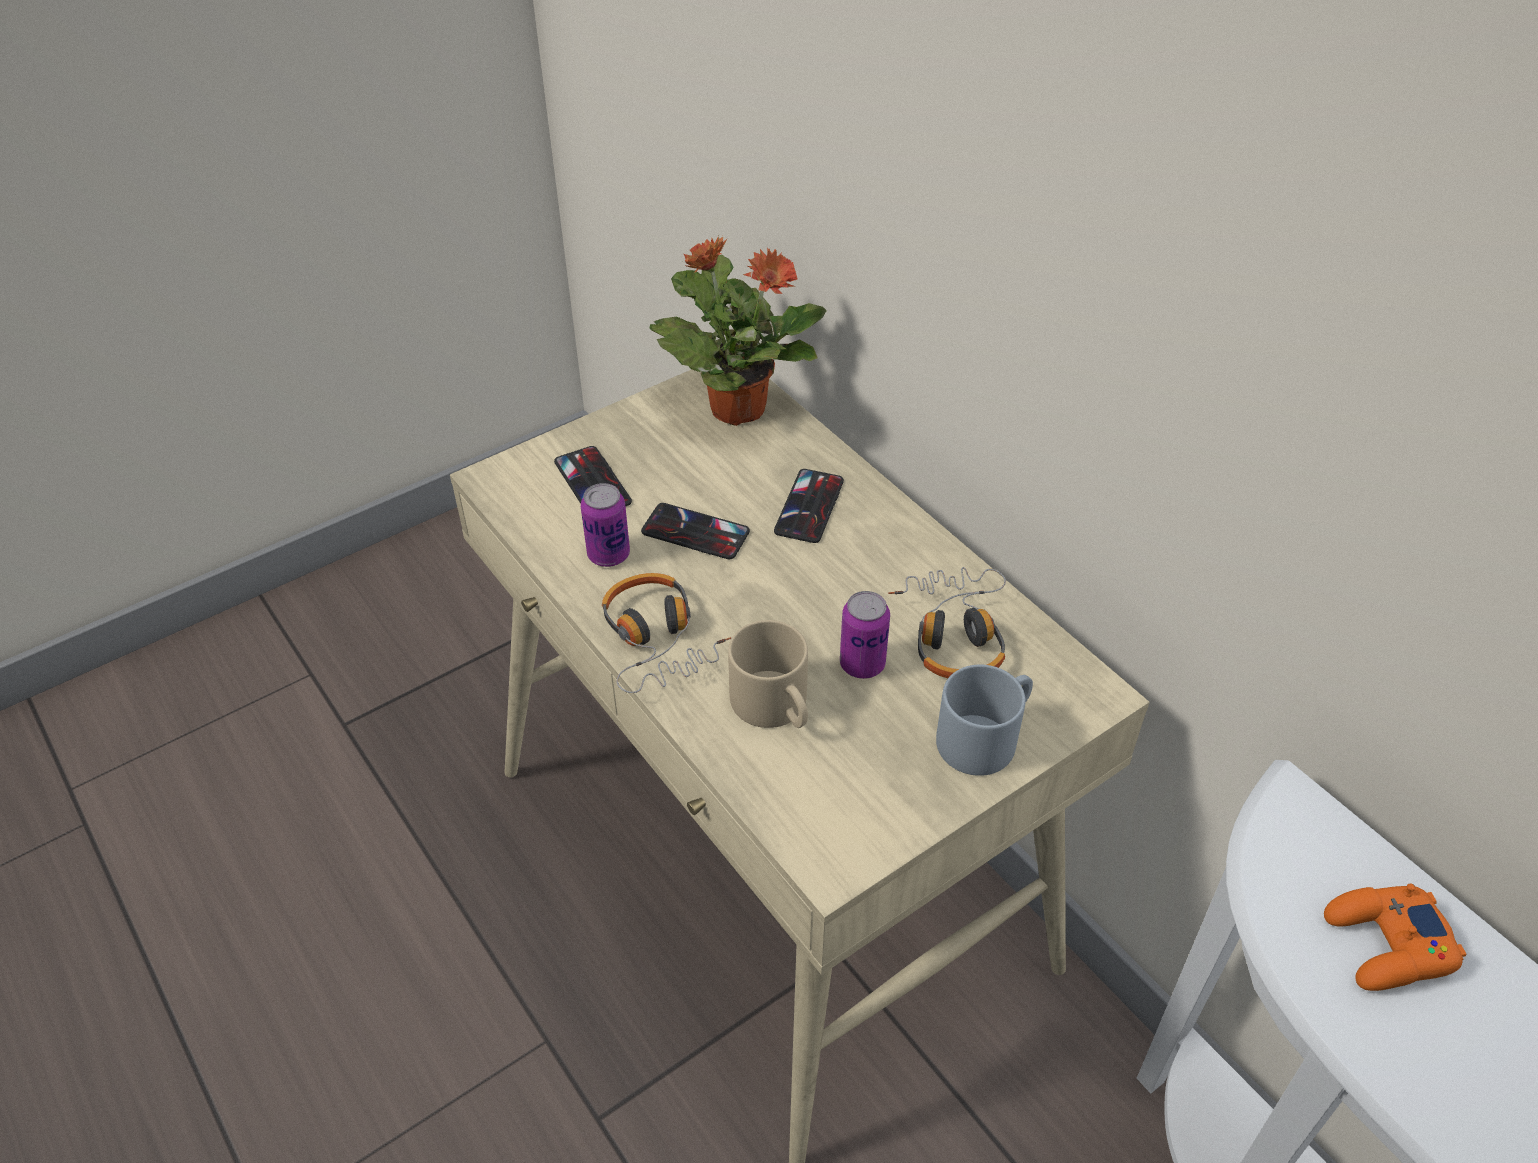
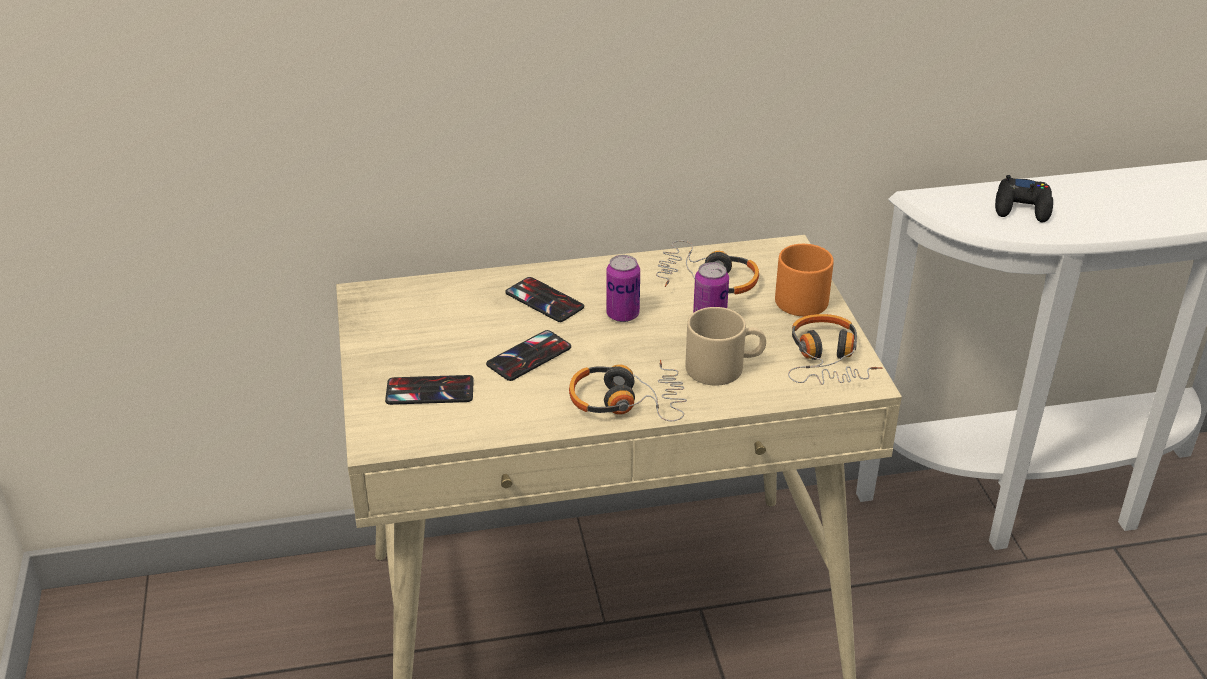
camera: 65 degrees left, 10 degrees down
(608, 555) = (520, 403): can -> can (622, 315)
(736, 407) = (406, 301): potted plant -> none
(854, 809) = (826, 361): none -> headphones
(984, 735) = (797, 296): grey mug -> orange mug
(1387, 945) = (1023, 207): orange game controller -> black game controller

